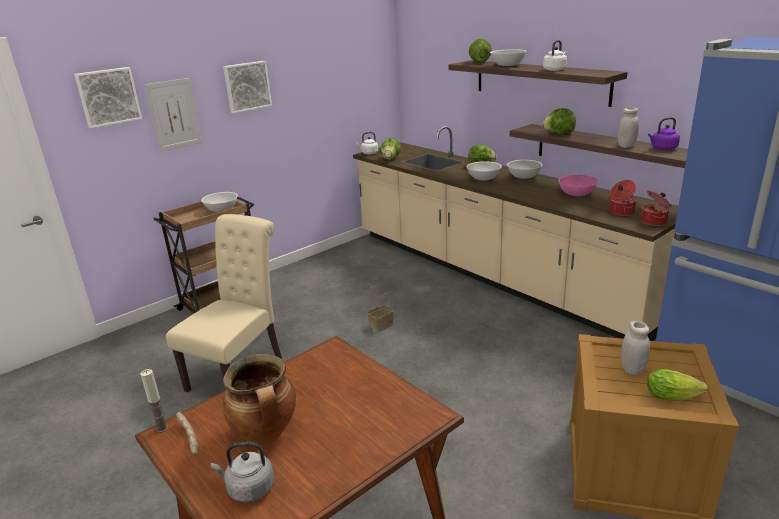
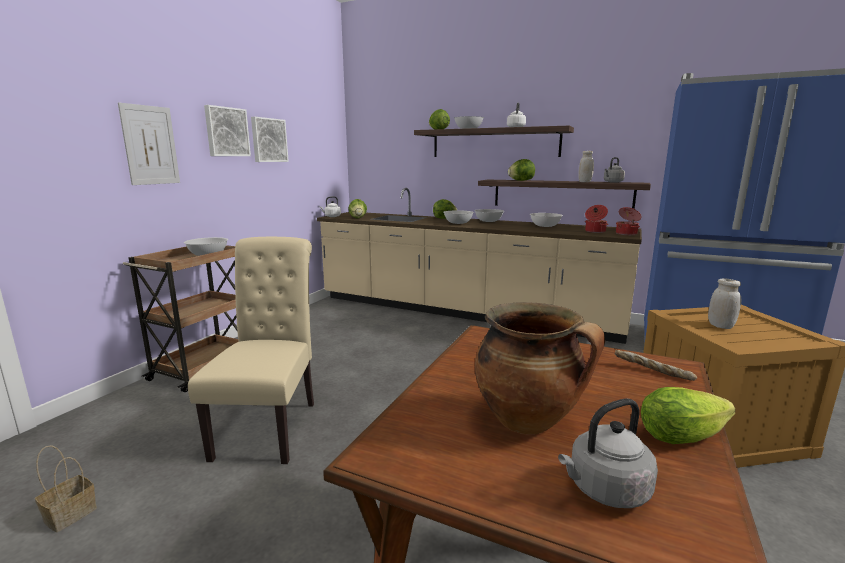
camera: 25 degrees left, 10 degrees down
(108, 97) = (70, 106): picture -> picture (268, 140)
(162, 428) = (365, 449): candle -> none
(188, 438) = (423, 451): bread -> bread (653, 372)
(381, 324) = (399, 359): basket -> basket (71, 513)
(576, 194) = (545, 226): pink bowl -> white bowl
(662, 148) = (612, 182): purple kettle -> grey kettle
(675, 396) = (777, 337): lettuce -> lettuce (686, 434)

